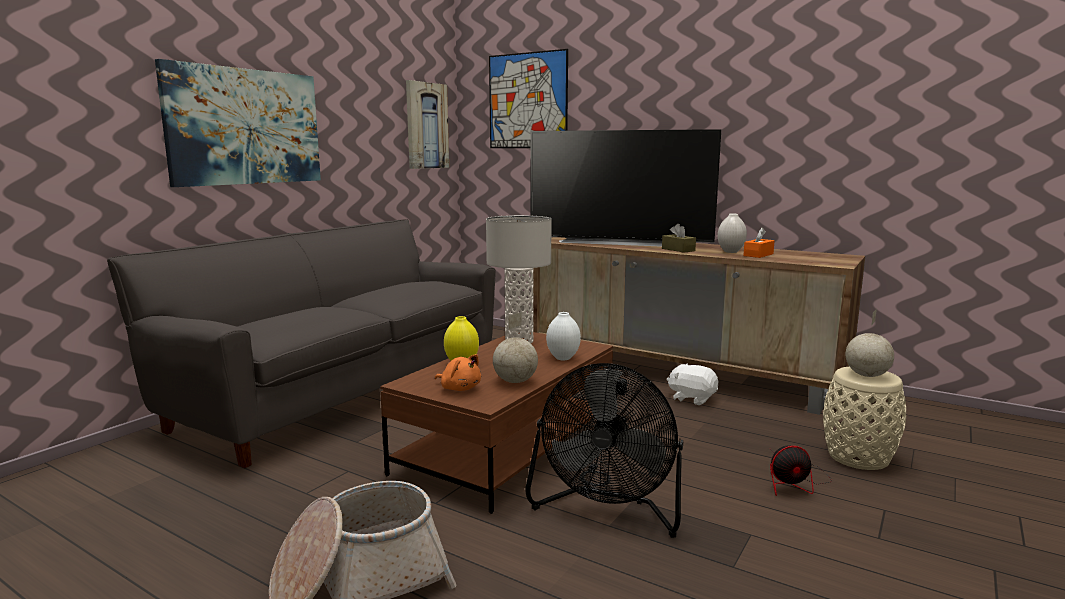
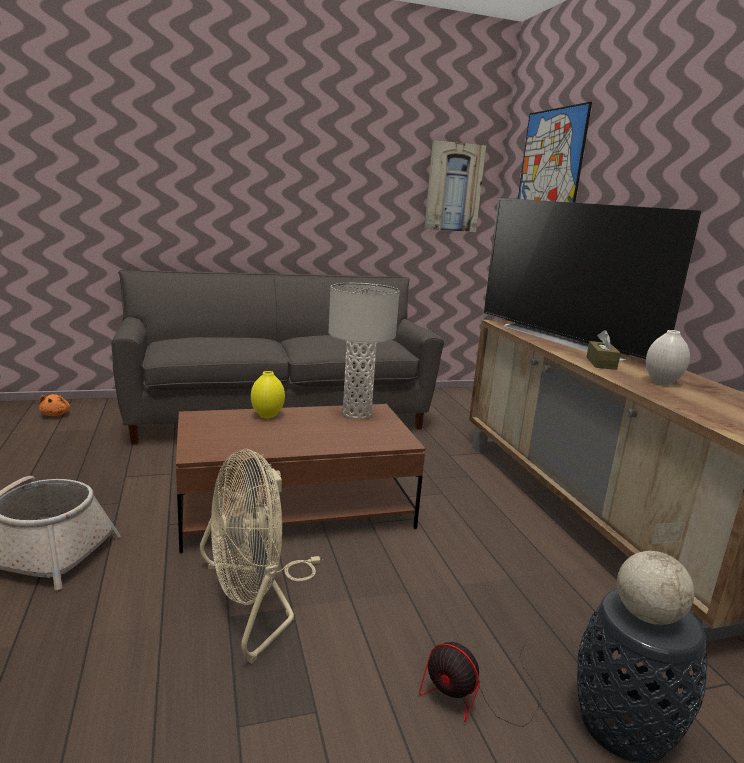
camera: 40 degrees right, 5 degrees up
(245, 127) = (246, 179): picture -> none
(459, 388) = (213, 434): orange plush toy -> orange plush toy (55, 414)
(516, 381) = (261, 446): globe -> none
(563, 358) = (349, 442): white vase -> none
(603, 506) = (257, 598): black fan -> beige fan
(692, 398) = (548, 547): white plush toy -> none
(758, 255) = (686, 395): orange tissue box -> none
(858, 457) = (624, 726): beige stool -> black stool

